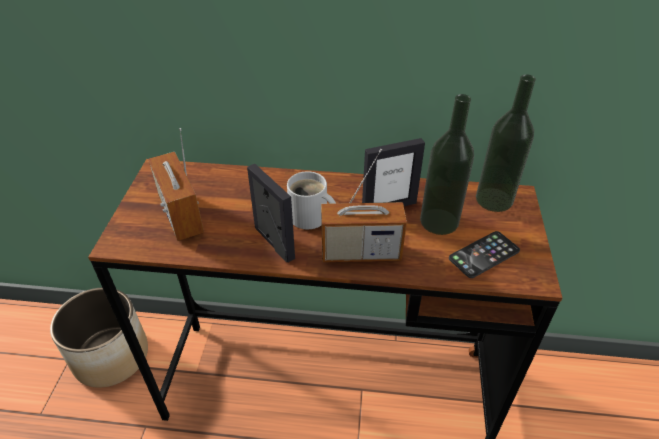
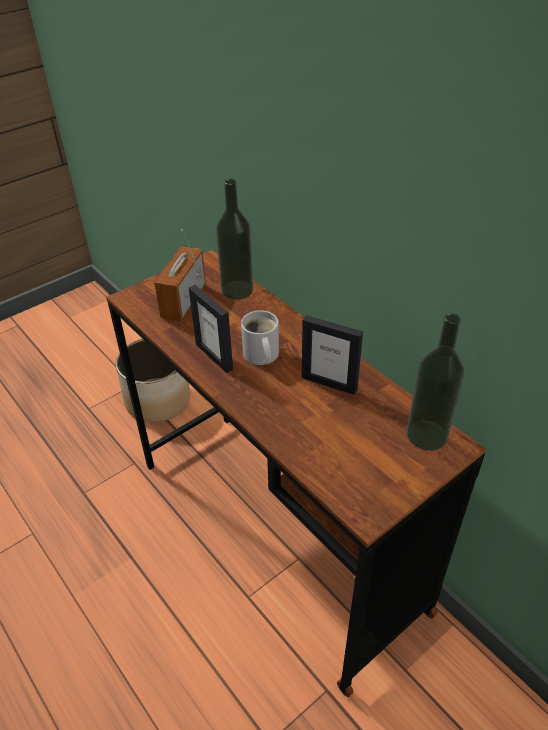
camera: 45 degrees right, 0 degrees up
(273, 243) = (214, 356): picture frame -> picture frame turned 135 degrees clockwise
(360, 253) = (261, 402): radio -> none
(439, 221) = (352, 420): bottle -> bottle (237, 290)
(484, 255) = (351, 468): phone -> none

